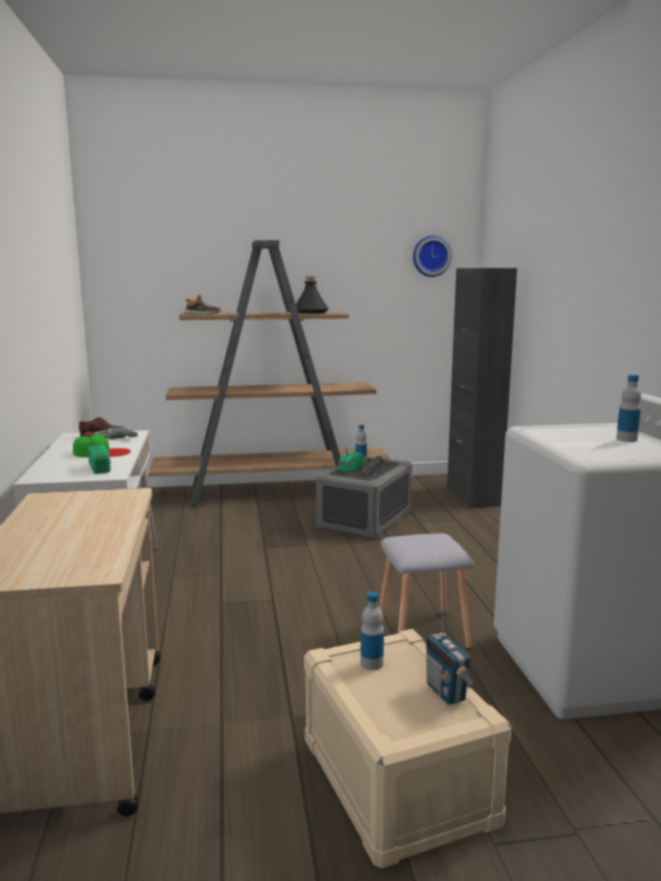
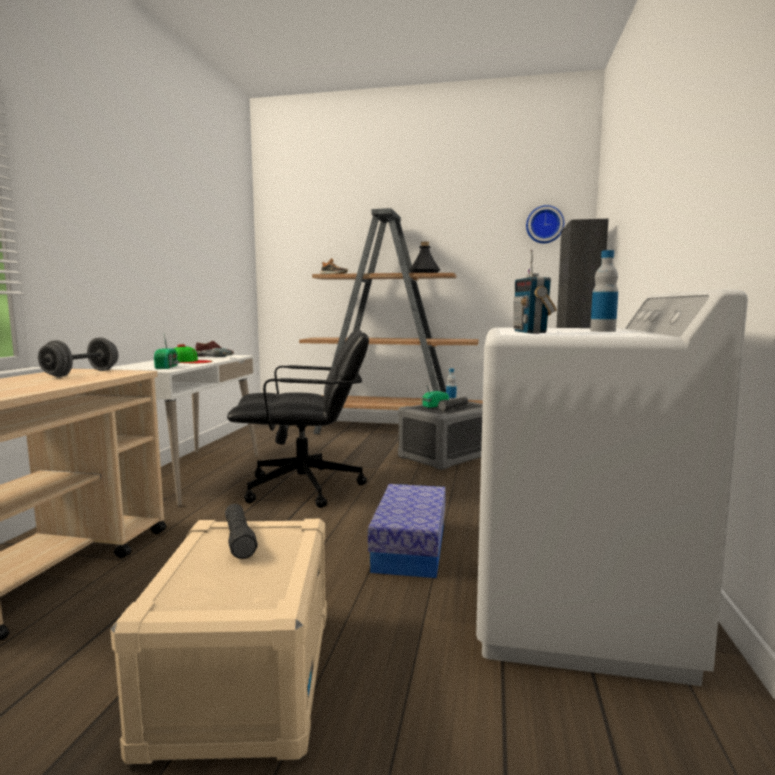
camera: 20 degrees right, 5 degrees down
(79, 504) = (81, 373): none -> grey dumbbell
(256, 583) = (305, 488): none -> black office chair
(371, 663) = (239, 539): bottle -> black flashlight
(421, 632) = (410, 547): grey stool -> storage box
(446, 692) = (272, 578): radio -> radio (530, 332)

